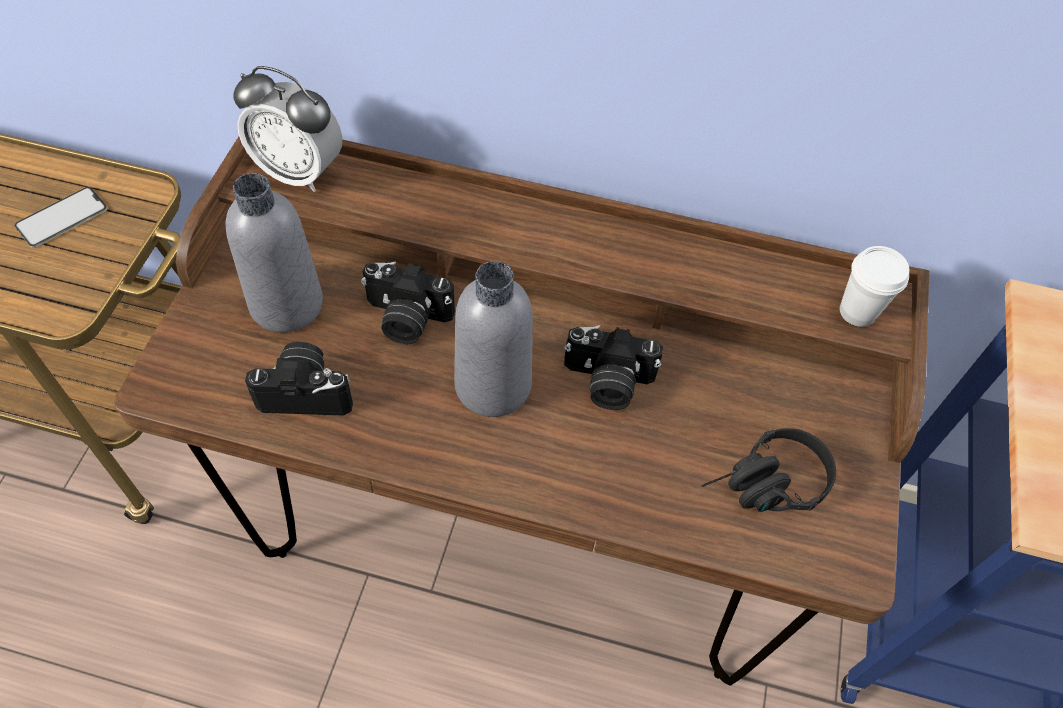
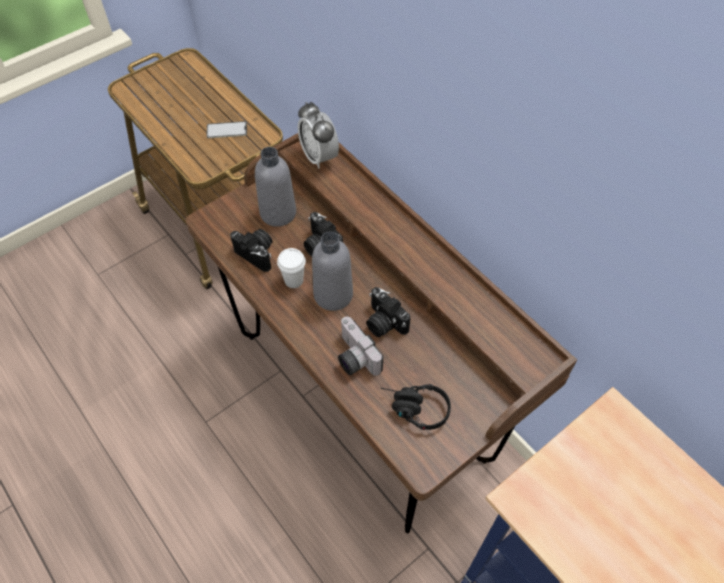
camera: 40 degrees right, 0 degrees up
(610, 465) = (354, 357): none -> camera
(857, 312) = (520, 357): white cup -> white cup (294, 280)

